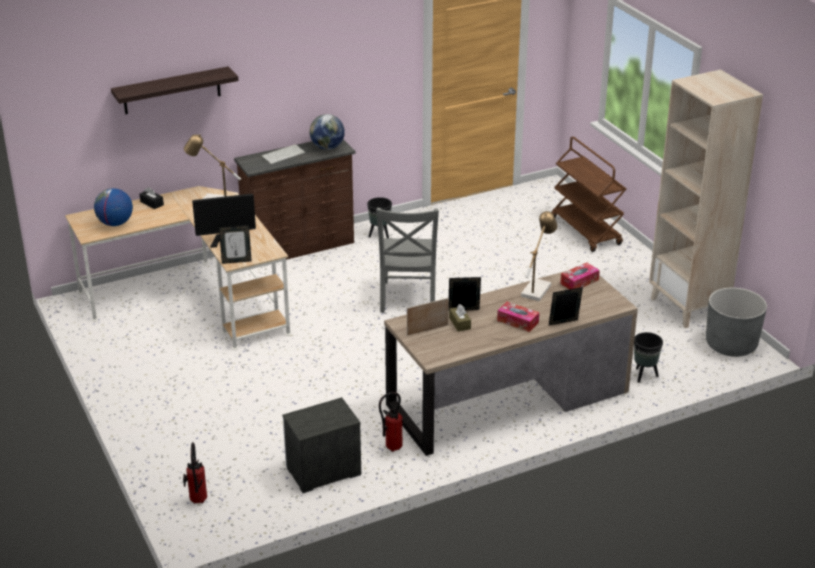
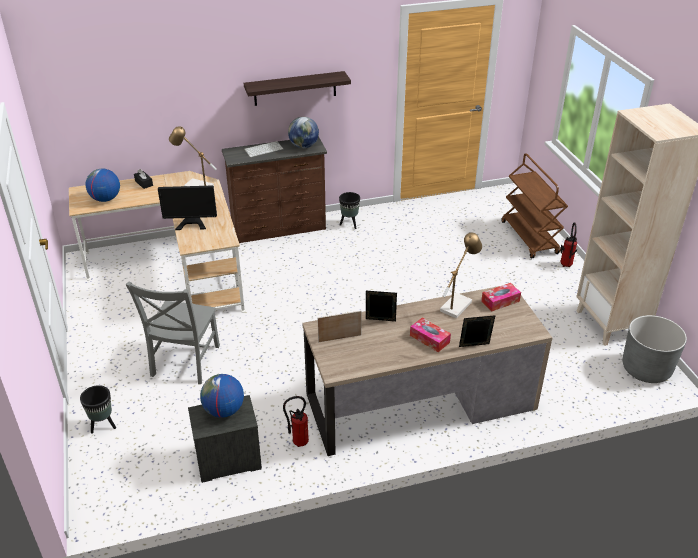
camera: 10 degrees right, 5 degrees up
(172, 90) = (161, 85): shelf -> shelf (295, 88)
(197, 502) = (103, 478): fire extinguisher -> fire extinguisher (565, 266)
(236, 261) = (192, 245): picture frame -> none
(321, 413) = (224, 410): none -> globe
(407, 299) = (356, 288): grey chair -> grey chair (184, 363)
(459, 323) = (373, 334): brown tissue box -> none
(644, 376) = (556, 393): black planter -> black planter (103, 426)

